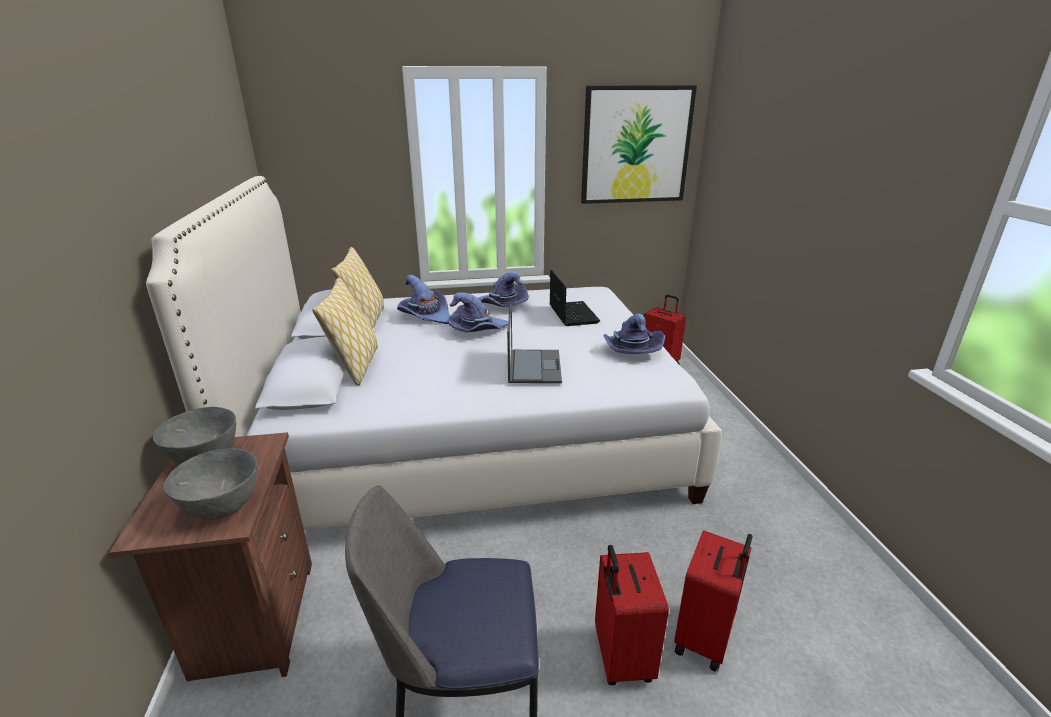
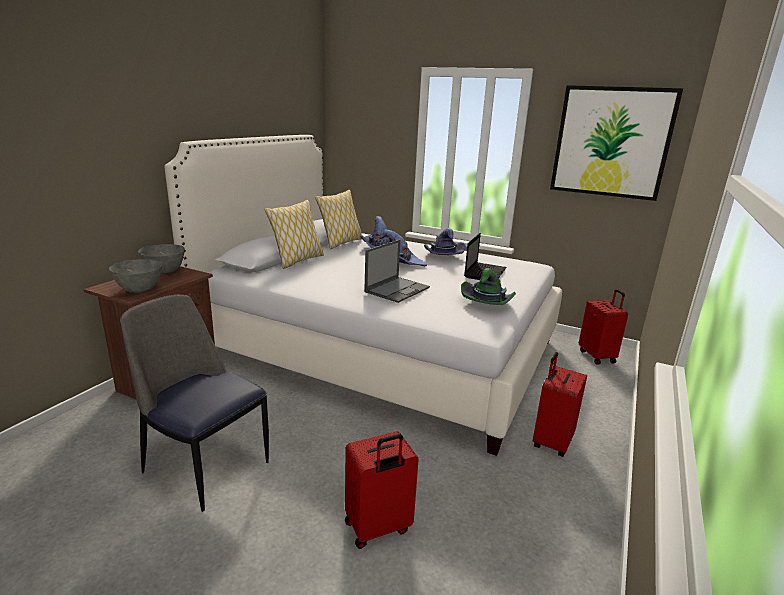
camera: 35 degrees right, 5 degrees down
(620, 657) = (309, 502): red suitcase -> red suitcase (551, 442)
(630, 351) = (487, 303): purple hat -> green hat

